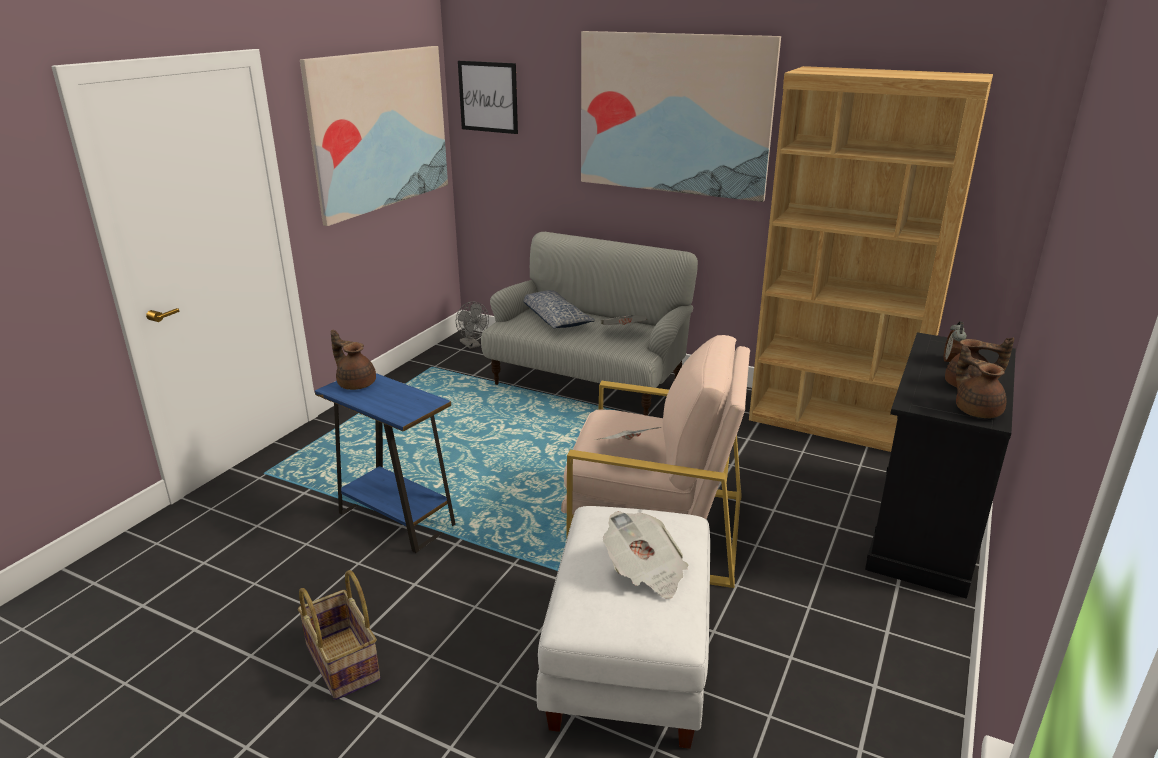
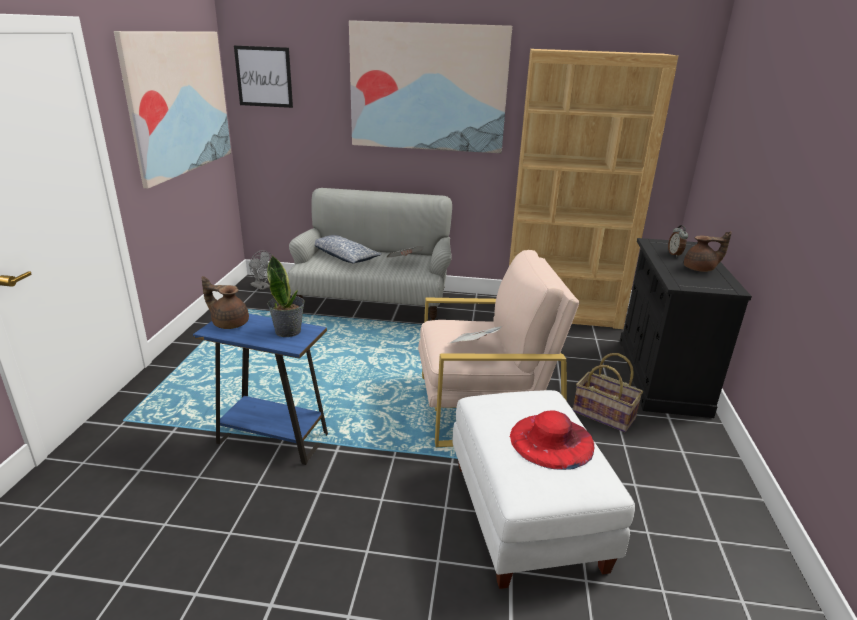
camera: 20 degrees left, 0 degrees up
(344, 662) = (292, 577): basket -> basket (604, 414)
(408, 400) = (288, 331): none -> potted plant
(645, 572) = (552, 440): newspaper -> red hat
(976, 410) = (718, 284): brown teapot -> none

